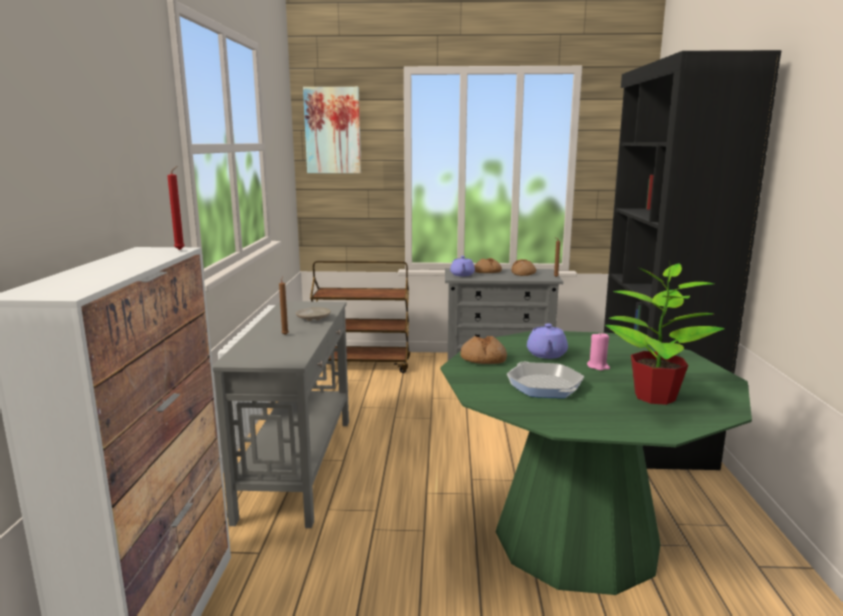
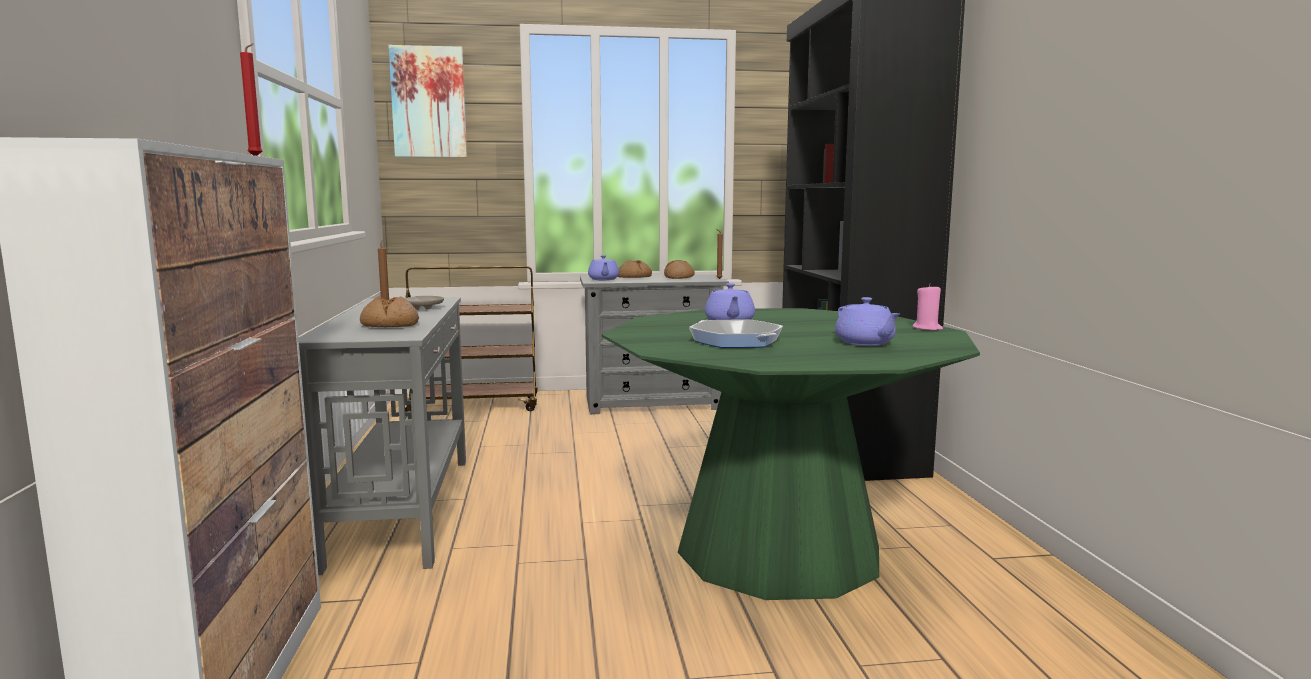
camera: 10 degrees left, 5 degrees down
(483, 359) = (653, 327): bread -> bread (389, 325)
(598, 366) = (794, 327): pink candle -> pink candle (927, 328)
(653, 396) = (865, 343): potted plant -> purple teapot

